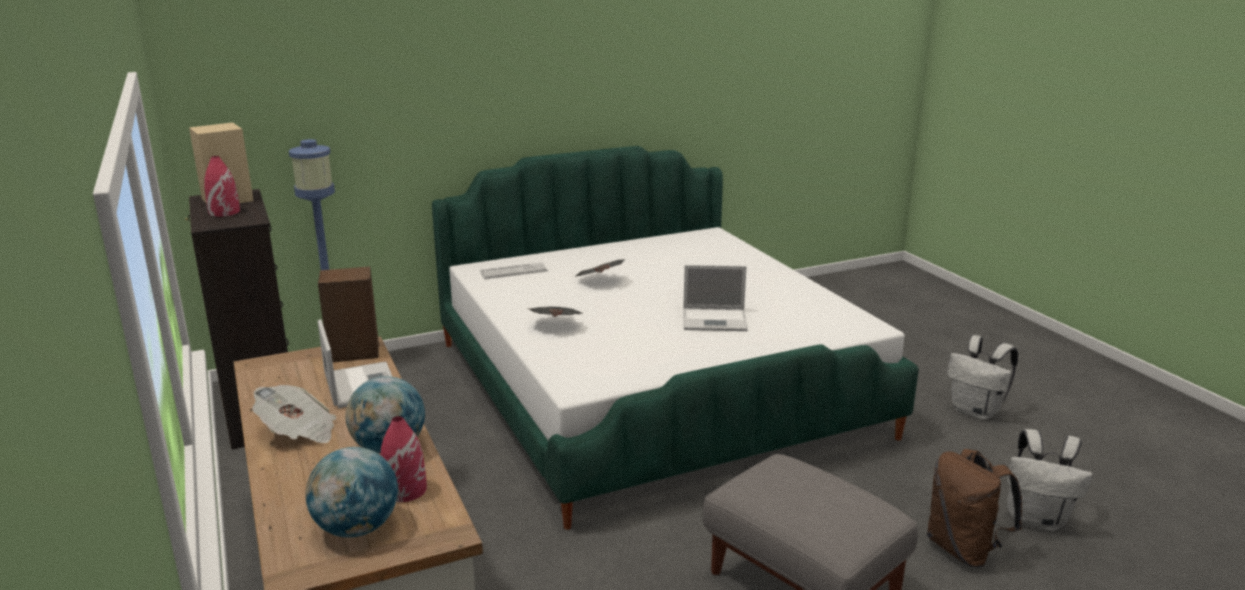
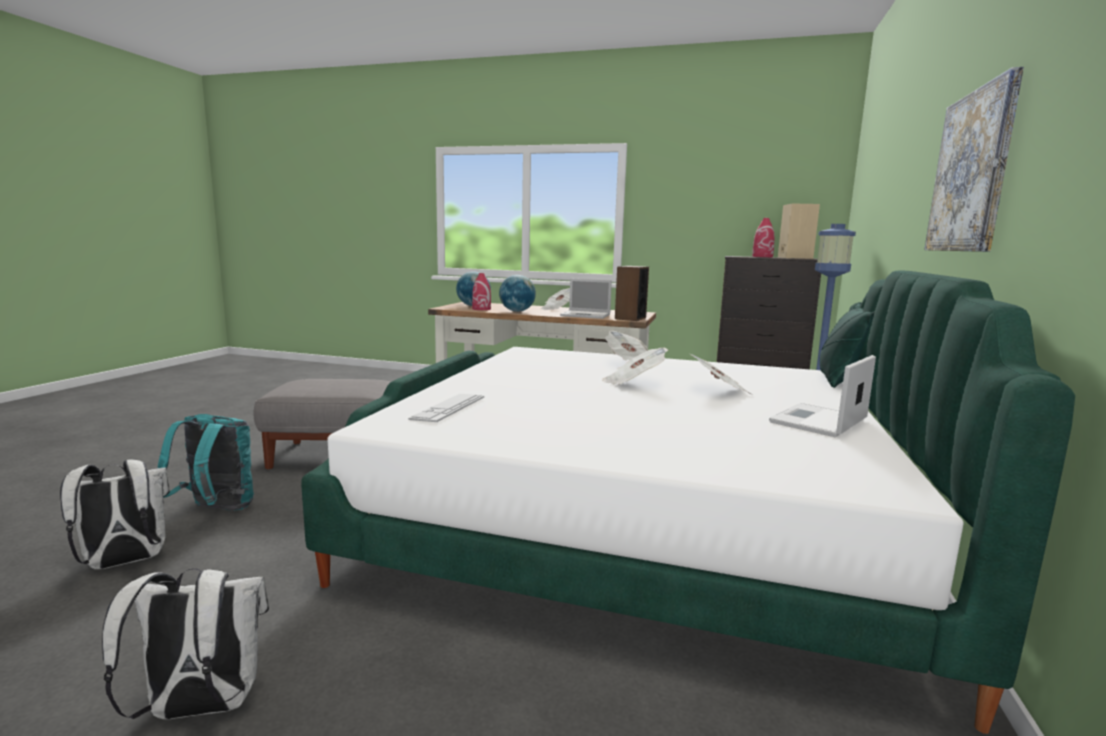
camera: 130 degrees right, 10 degrees down
(495, 260) = (838, 381): none -> green pillow
(514, 271) = (790, 379): keyboard -> keyboard (448, 408)
(568, 90) = (971, 172): none -> picture
(627, 306) = (633, 383): none -> newspaper
(716, 320) = (542, 392): laptop -> laptop (818, 421)
(964, 550) = (215, 510): brown backpack -> turquoise backpack

